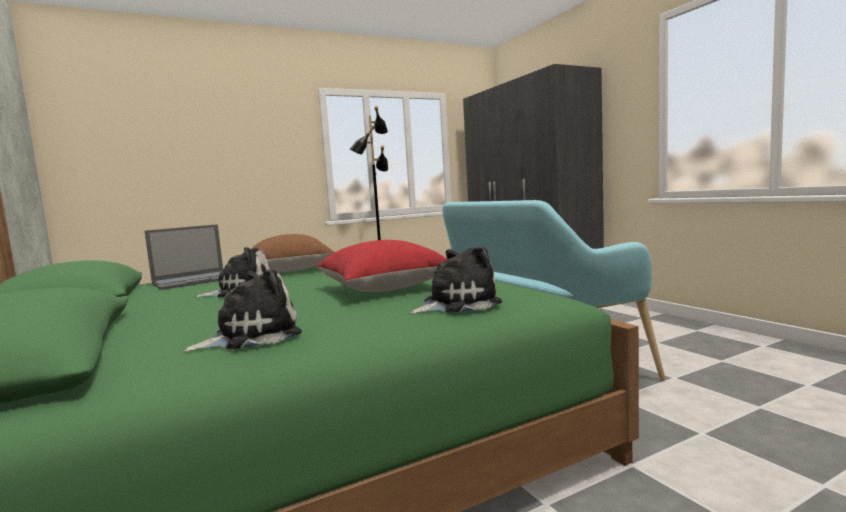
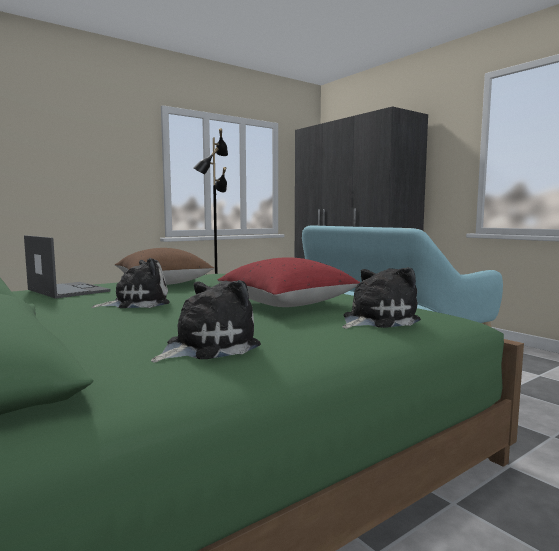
camera: 10 degrees left, 0 degrees up
(195, 280) = (67, 290): laptop -> laptop turned 90 degrees counterclockwise

